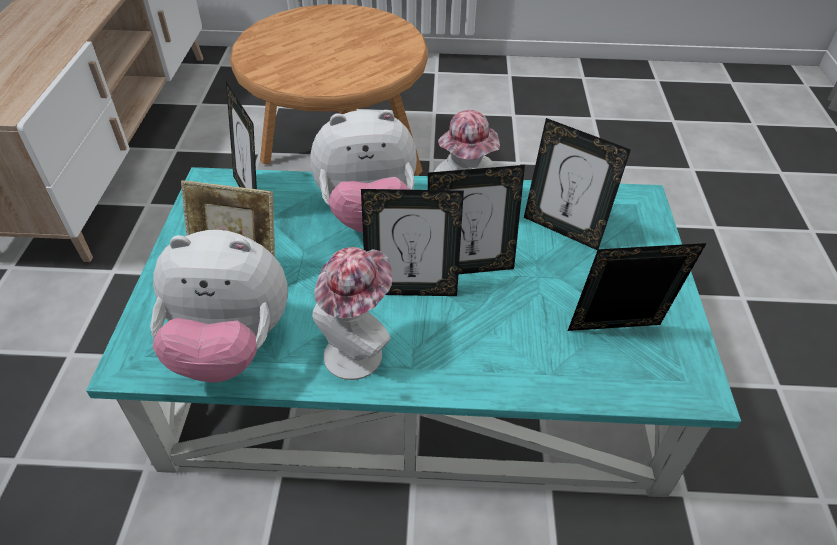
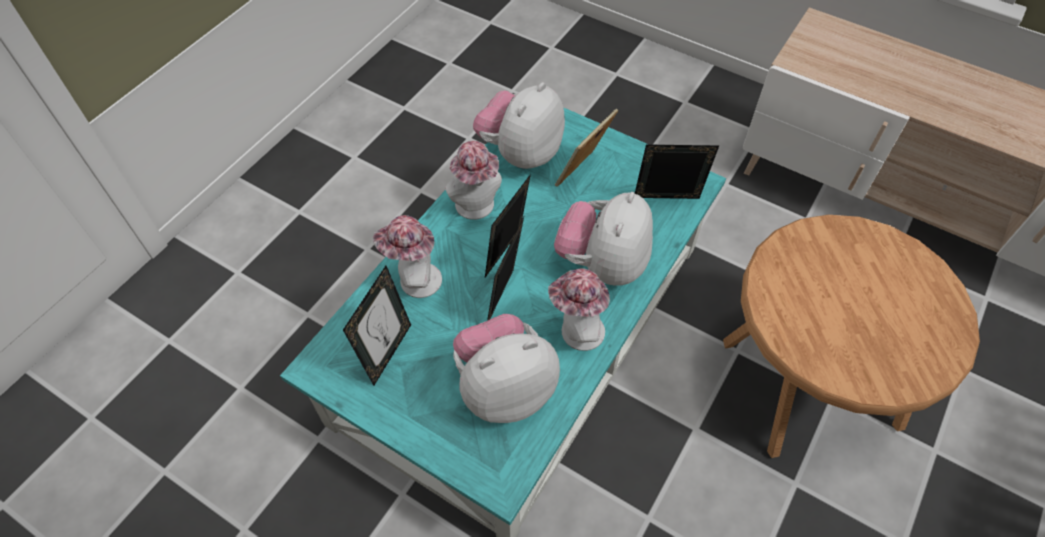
camera: 120 degrees right, 10 degrees up
(511, 357) = (415, 281): none -> hat
(563, 229) = (504, 388): picture frame -> plush toy

